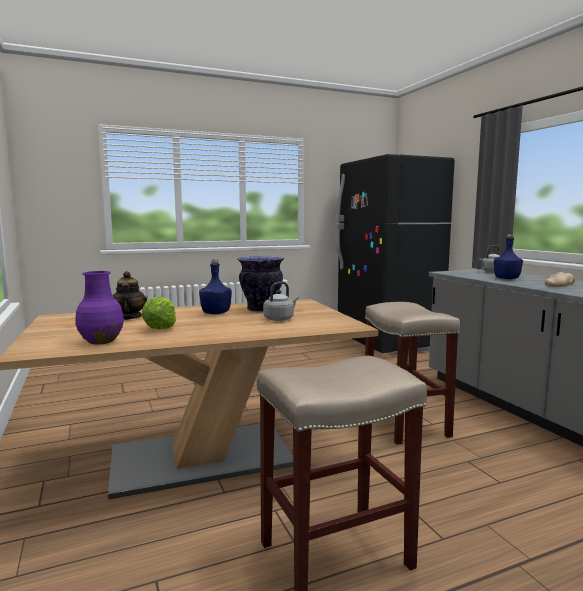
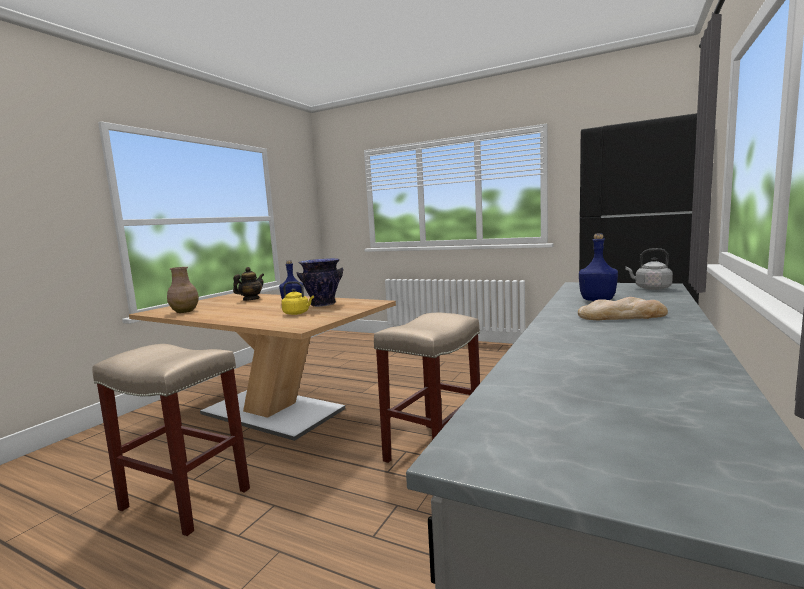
camera: 50 degrees right, 0 degrees up
(100, 341) = (184, 311): purple vase -> brown vase
(160, 328) = (229, 308): lettuce -> none
(280, 319) = (297, 313): grey kettle -> yellow kettle

